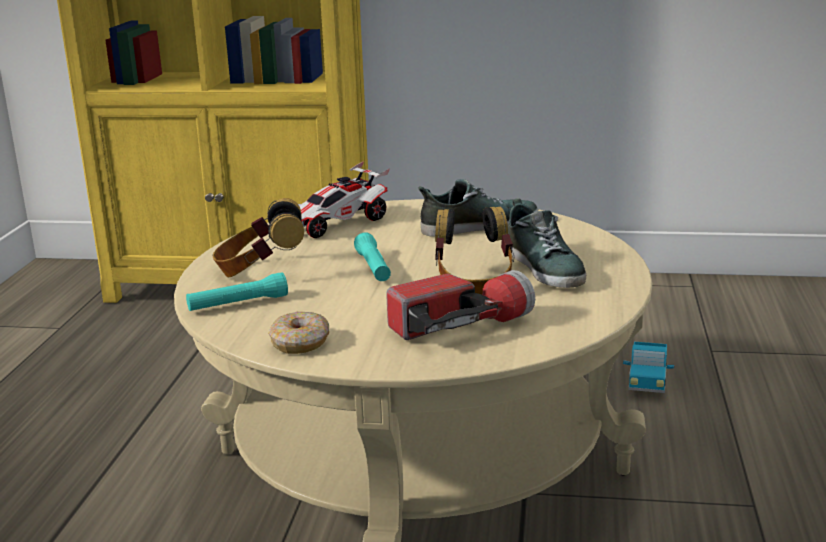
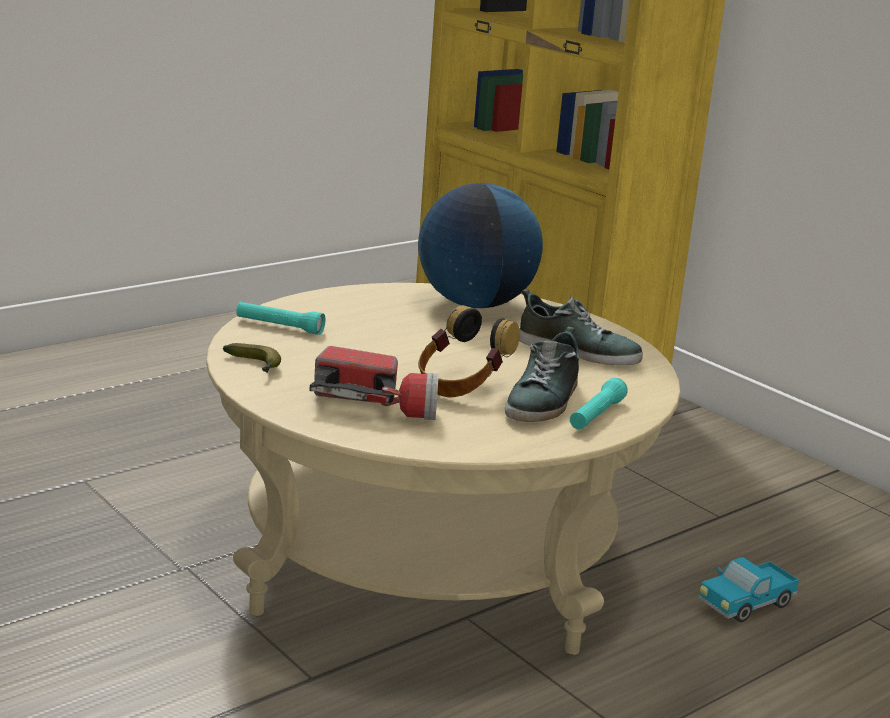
camera: 40 degrees right, 0 degrees up
(260, 271) = (343, 313): headphones -> none
(300, 343) = (256, 366): donut -> banana
(336, 224) = (475, 304): toy car -> globe
(373, 268) = (421, 344): turquoise flashlight -> turquoise flashlight (596, 415)

